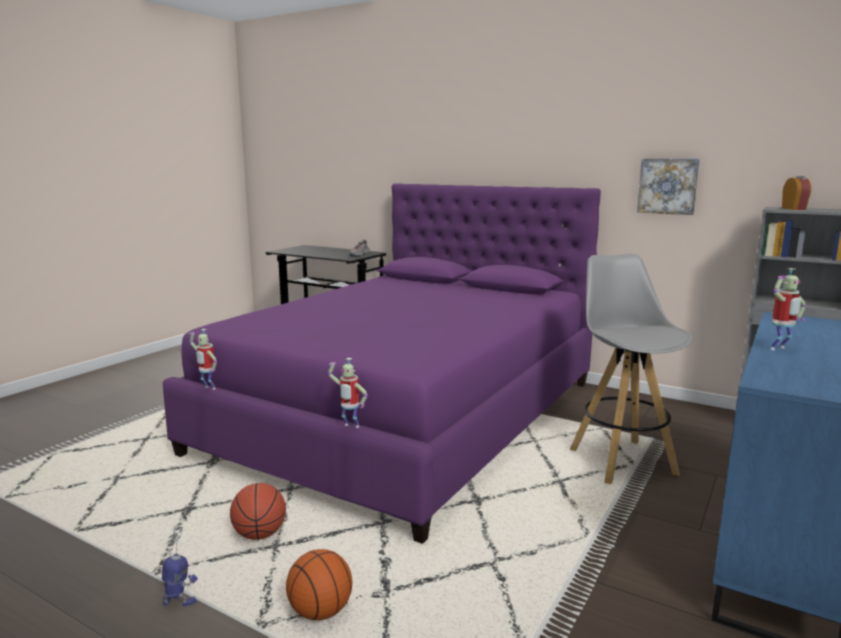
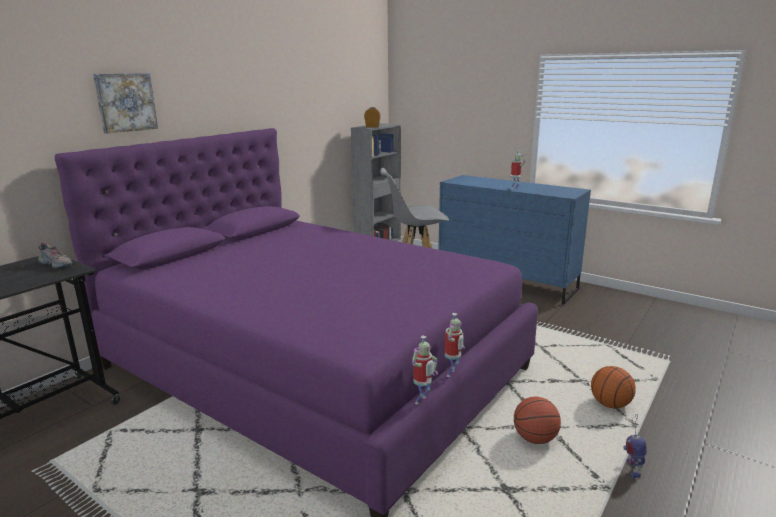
camera: 85 degrees left, 5 degrees up
(350, 427) = (509, 325): toy robot -> toy robot (452, 374)
(668, 186) = (302, 120): picture -> picture (125, 102)

